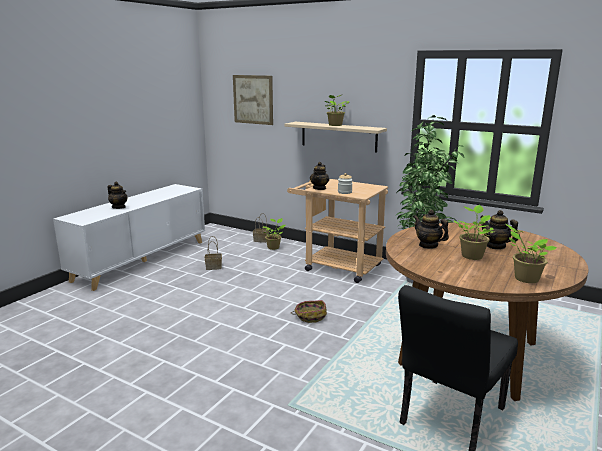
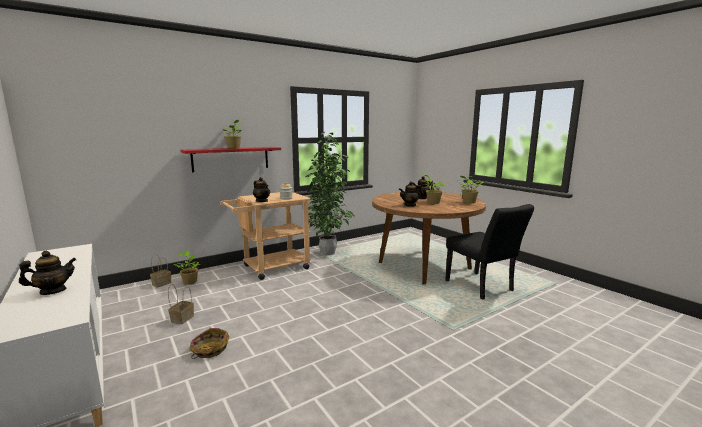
camera: 65 degrees left, 5 degrees down
(253, 99) = (116, 129): picture -> none
(310, 316) = (339, 295): basket -> basket (209, 349)
(338, 136) = (231, 159): beige shelf -> red shelf

